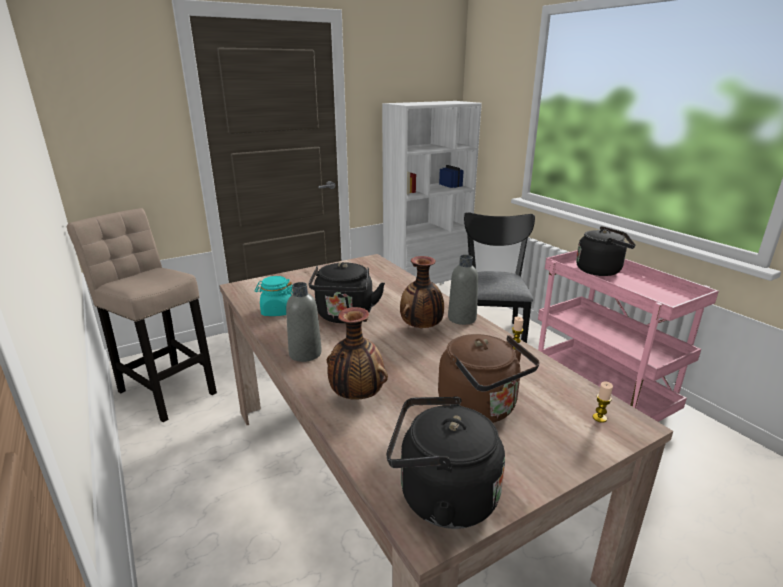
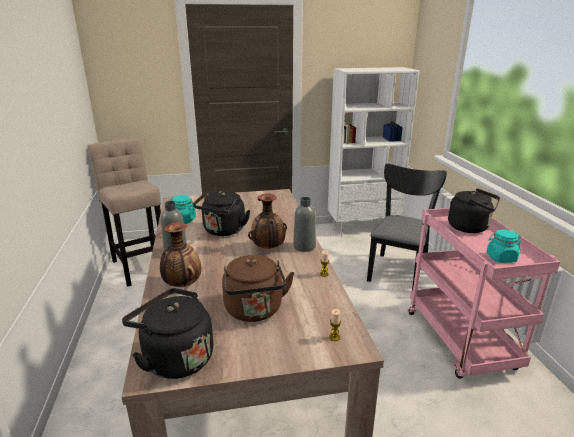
camera: 20 degrees right, 0 degrees up
(657, 297) = (500, 258): none -> turquoise jar

